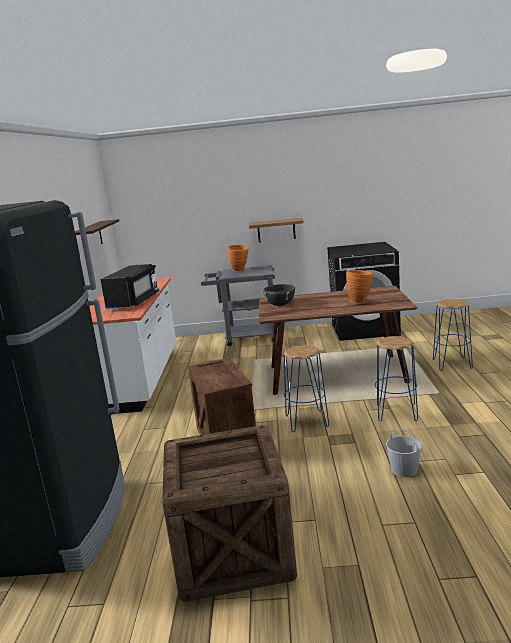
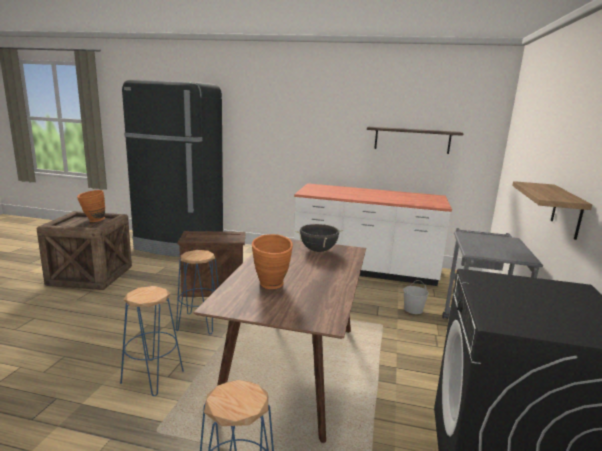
camera: 100 degrees right, 0 degrees up
(134, 302) = (349, 195): black microwave -> none
(240, 271) = (500, 243): orange vase -> orange vase (93, 221)
(403, 469) = (66, 345): white bucket -> white bucket (413, 309)

